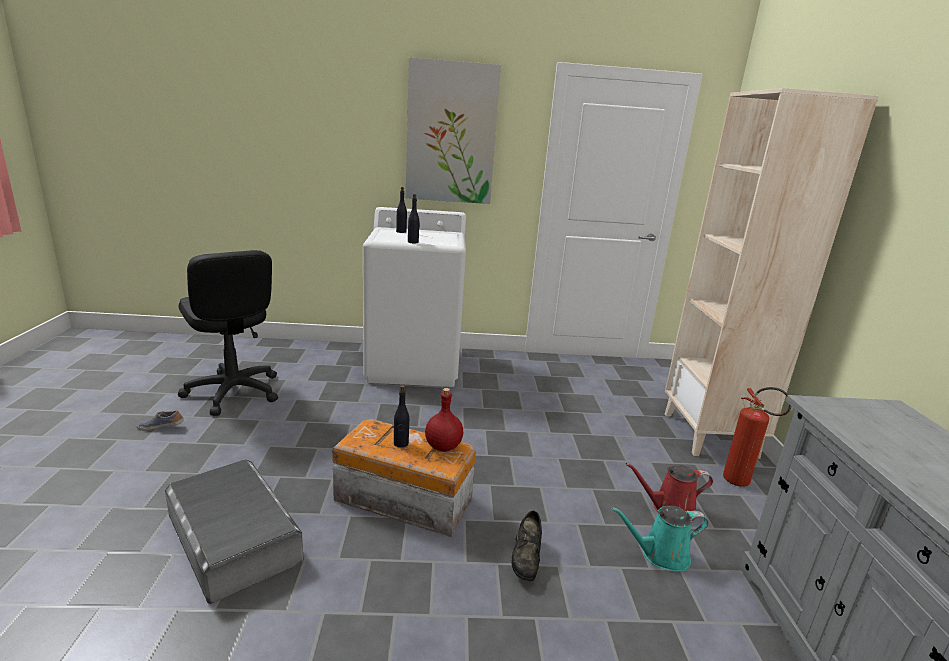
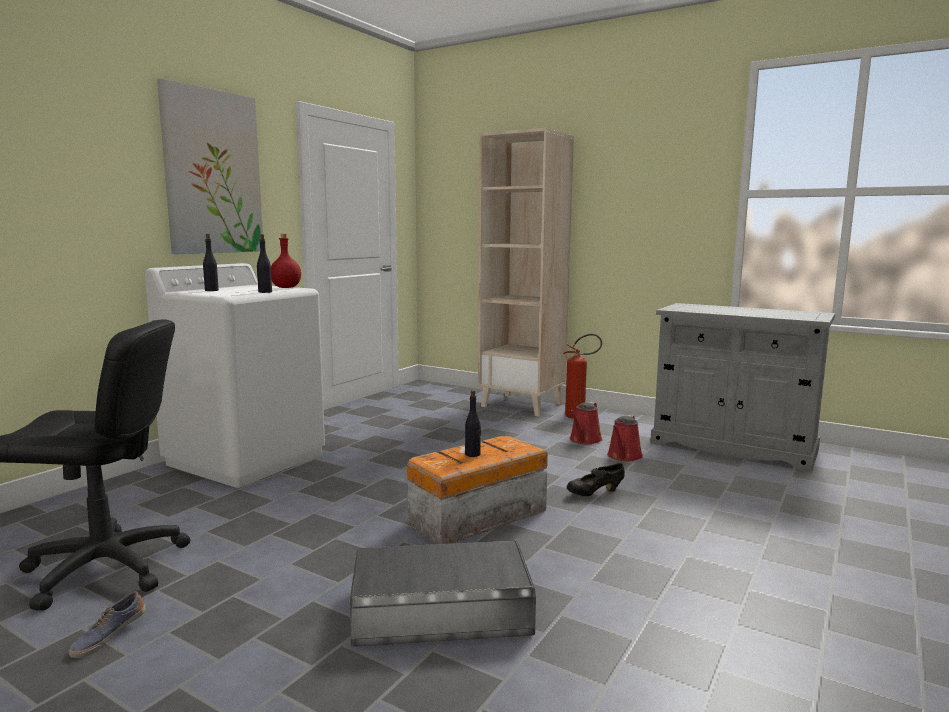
camera: 55 degrees left, 10 degrees down
(442, 447) = (496, 443): red bottle -> red bottle (286, 287)
(526, 560) = (594, 493): black shoe -> black shoe turned 120 degrees clockwise
(660, 555) = (624, 456): turquoise watering can -> red watering can

